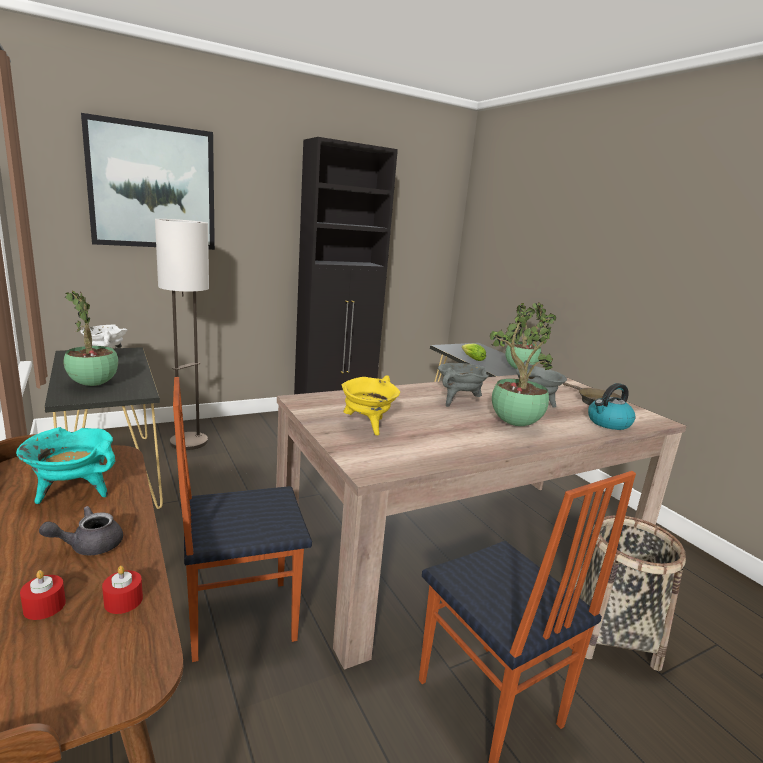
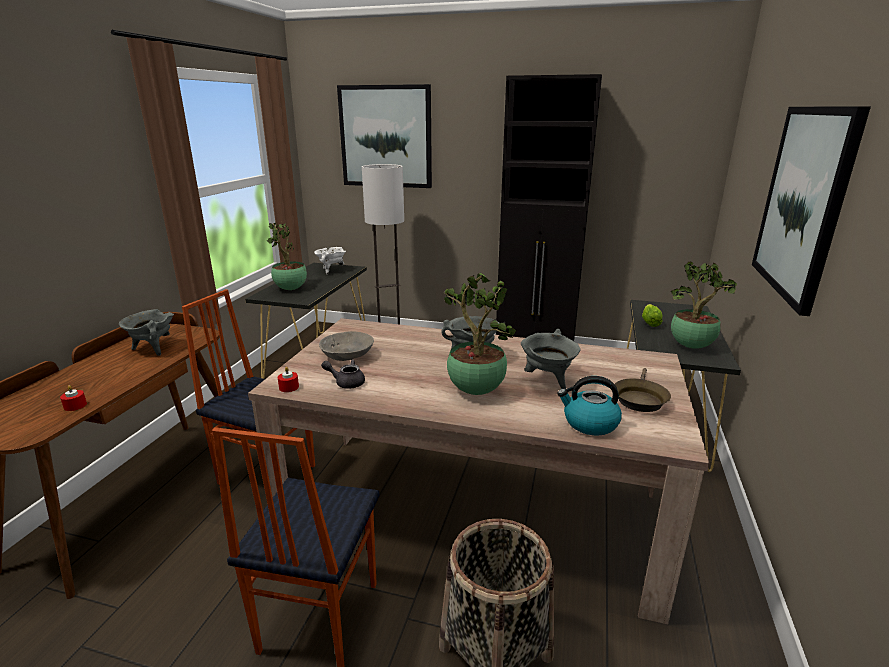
camera: 45 degrees right, 5 degrees up
(44, 606) = (56, 395): red candle -> red candle (289, 387)
(73, 492) = (153, 349): turquoise cooking pot -> grey cooking pot
(89, 545) = (111, 376): grey teapot -> grey teapot (346, 382)
(367, 426) = (348, 356): yellow cooking pot -> grey bowl
(609, 254) = (803, 202): none -> picture

